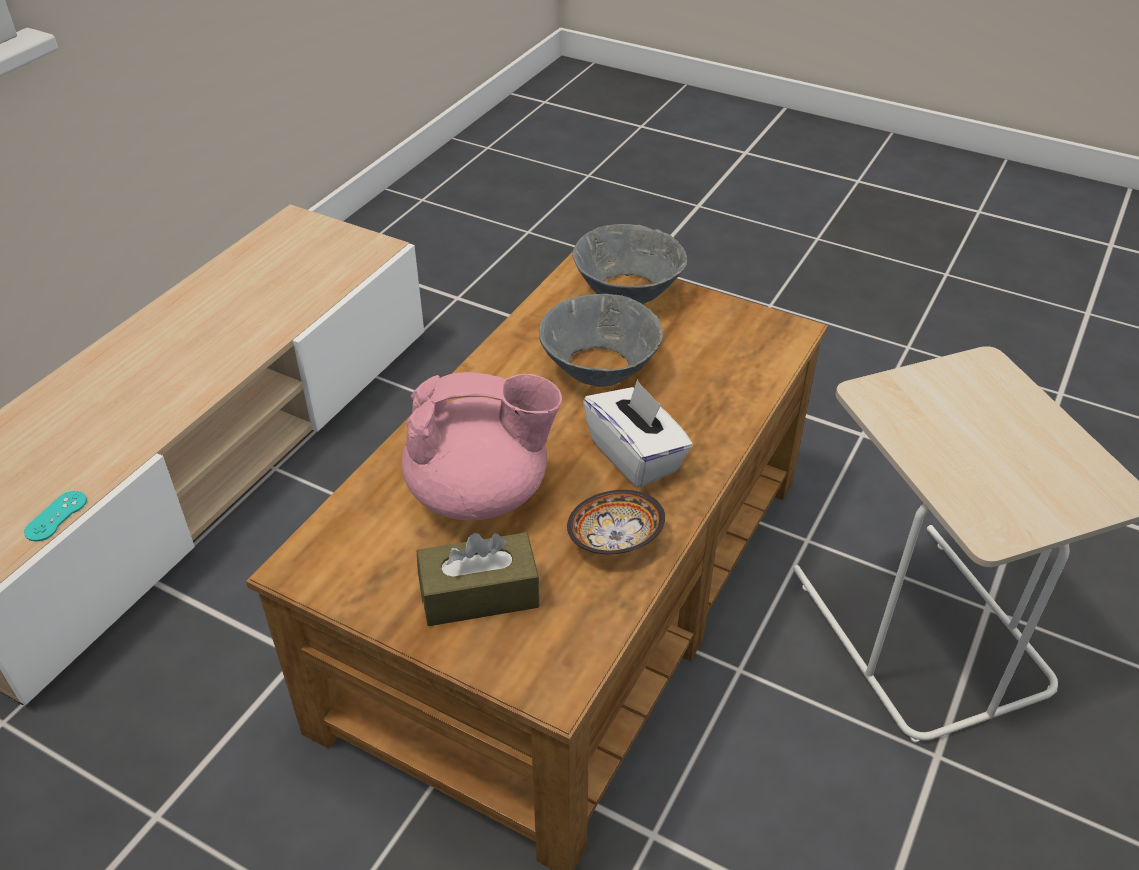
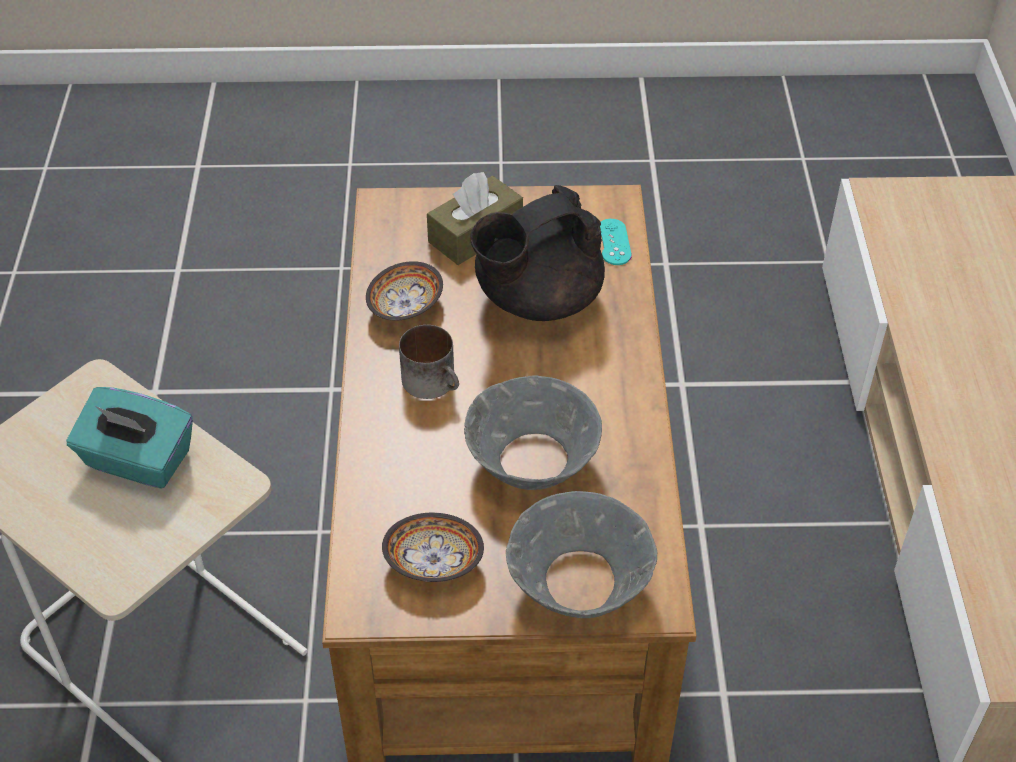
camera: 150 degrees right, 5 degrees up
(56, 516) = (885, 247): turquoise game controller -> turquoise game controller (614, 242)
(481, 493) = (536, 299): pink teapot -> black teapot
(636, 456) = (435, 382): white tissue box -> mug
(722, 337) = (432, 561): none -> bowl
(954, 443) = (137, 461): none -> turquoise tissue box

